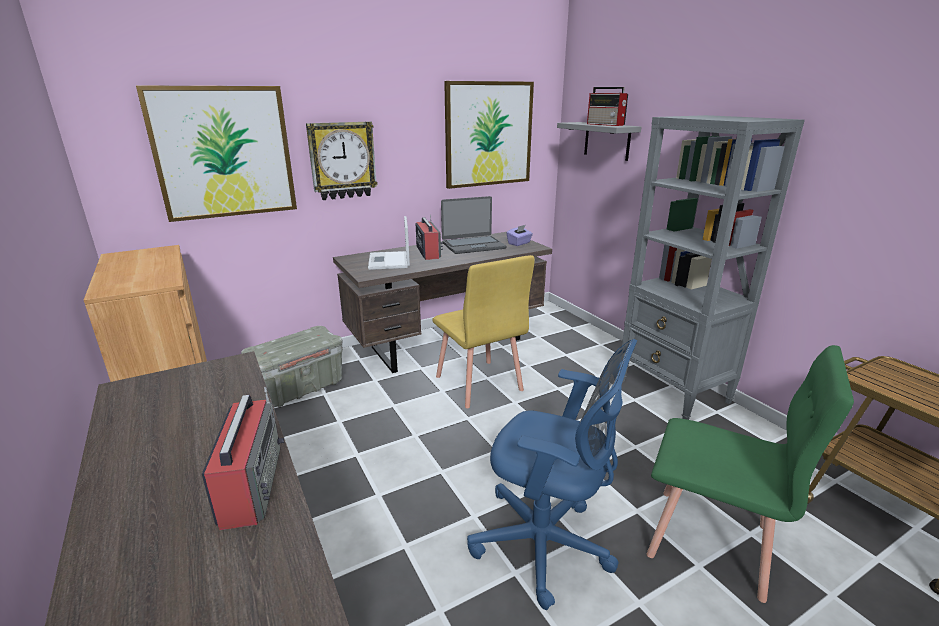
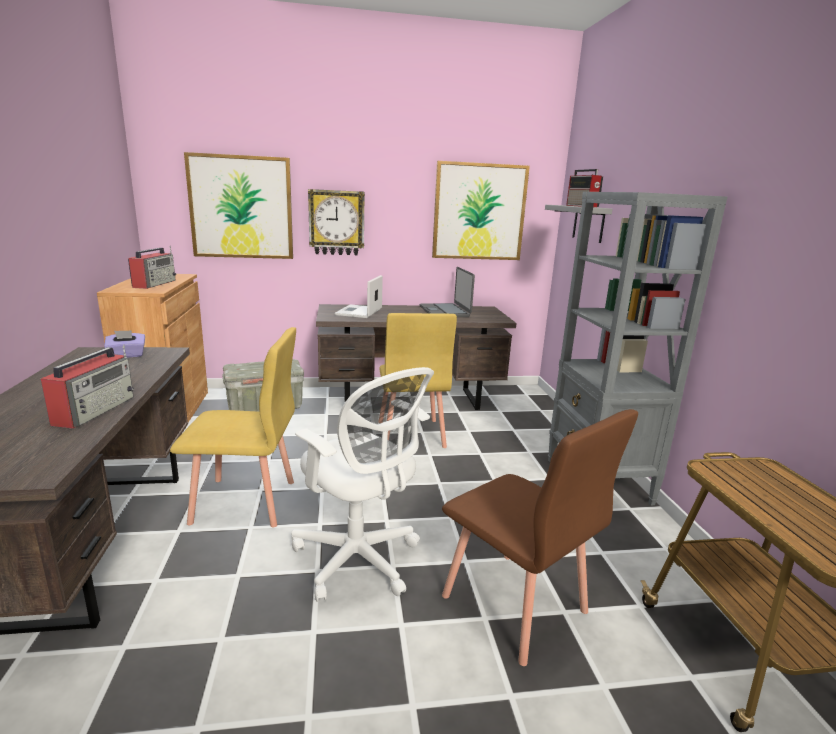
camera: 20 degrees right, 5 degrees down
(374, 516) = (245, 502): none -> yellow chair
(428, 252) = (399, 311): radio -> radio (155, 284)
(473, 245) = (445, 311): laptop -> laptop turned 75 degrees clockwise
(519, 243) = (490, 315): purple tissue box -> purple tissue box (127, 355)
(546, 545) = (359, 560): blue office chair -> white office chair
(710, 542) = (514, 605): green chair -> brown chair

